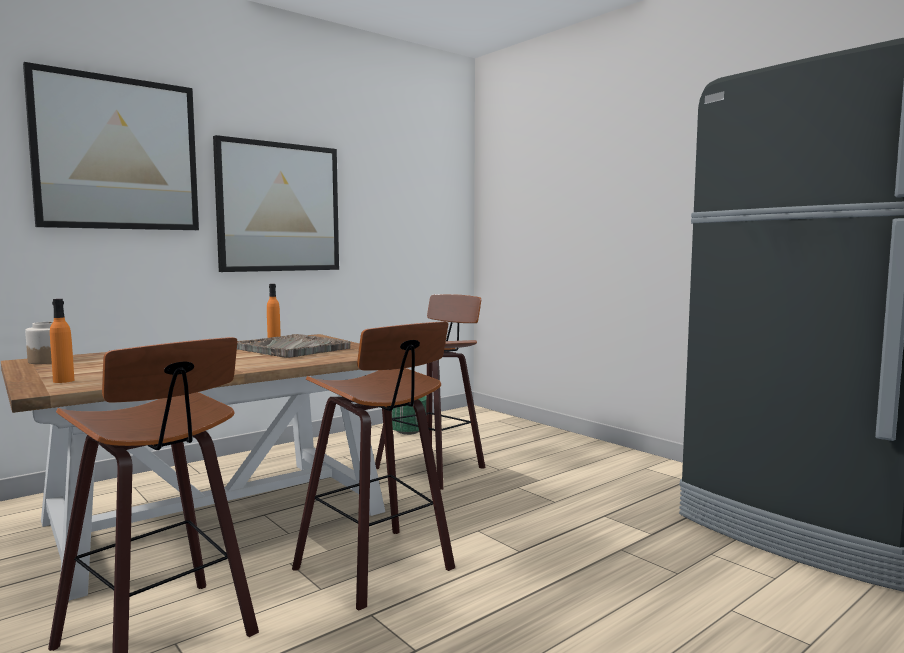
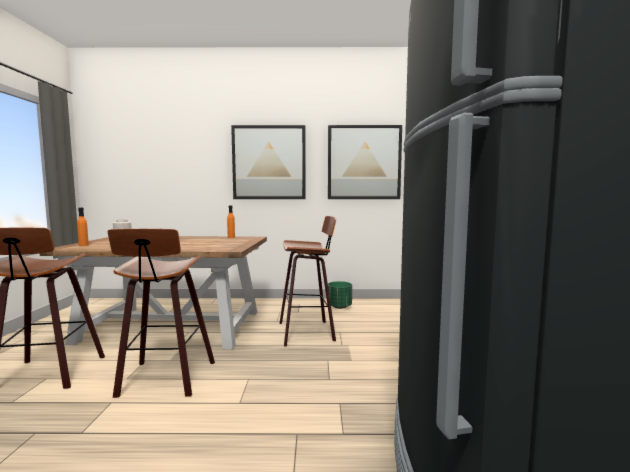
camera: 40 degrees right, 0 degrees up
(117, 154) = (185, 140): picture -> picture (364, 162)
(292, 348) = (214, 242): grey tray -> none

